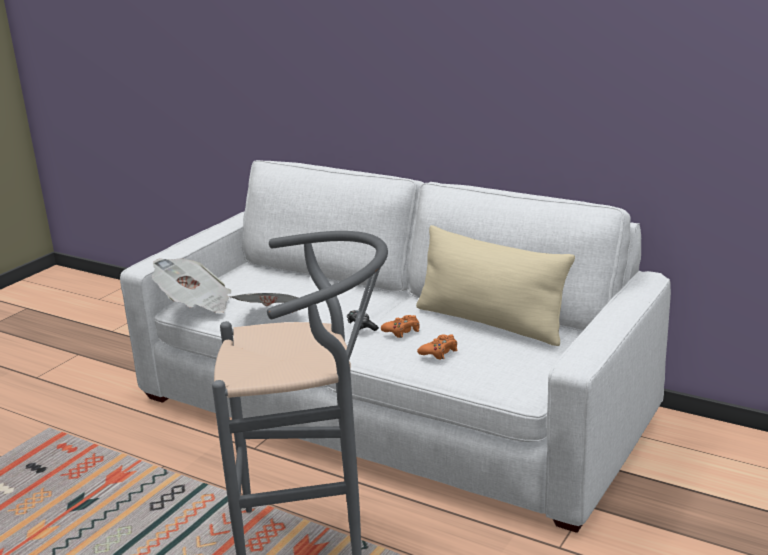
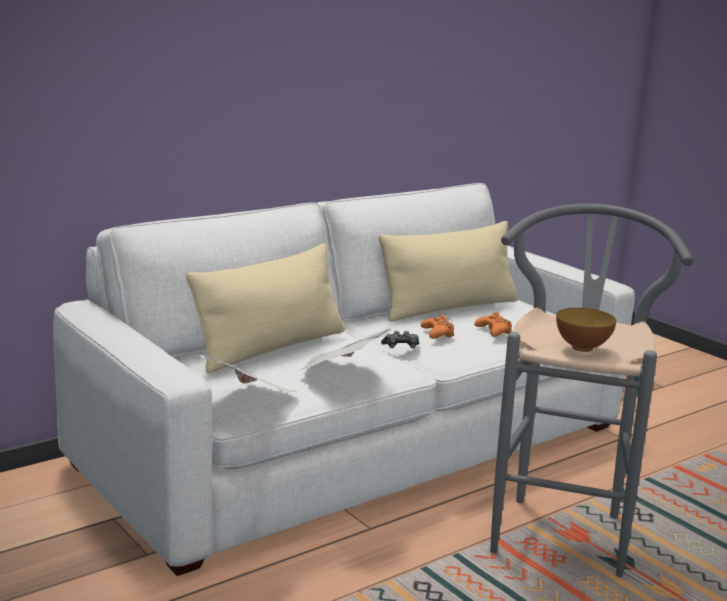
camera: 70 degrees left, 5 degrees down
(244, 361) = (582, 348): none -> bowl
(302, 286) = (271, 348): none -> beige pillow

